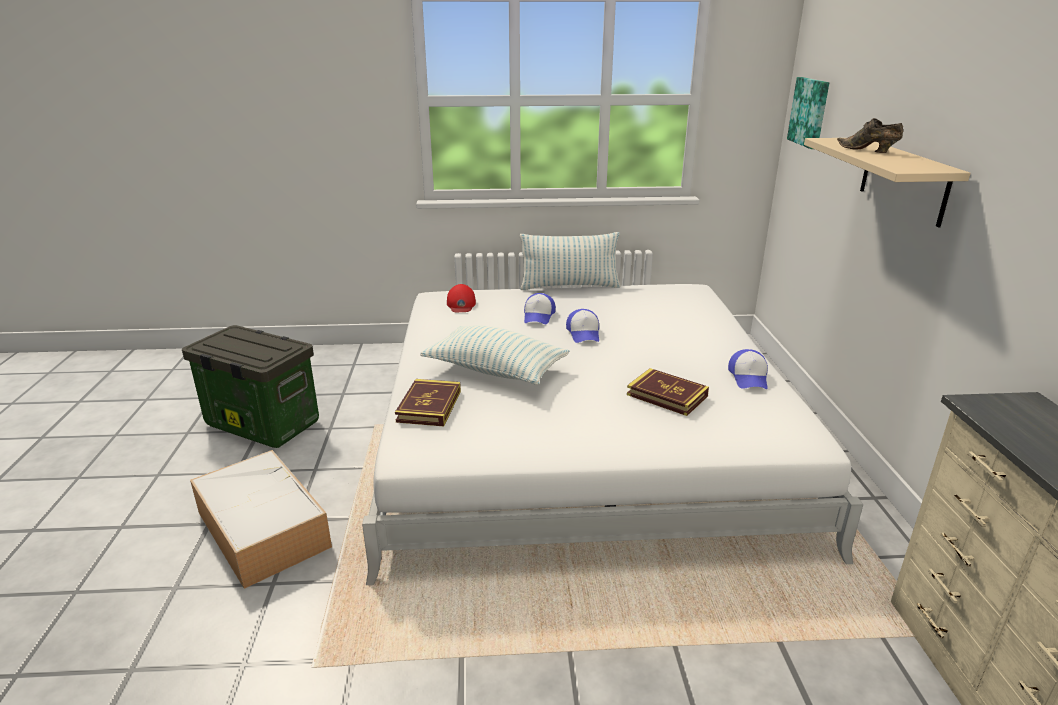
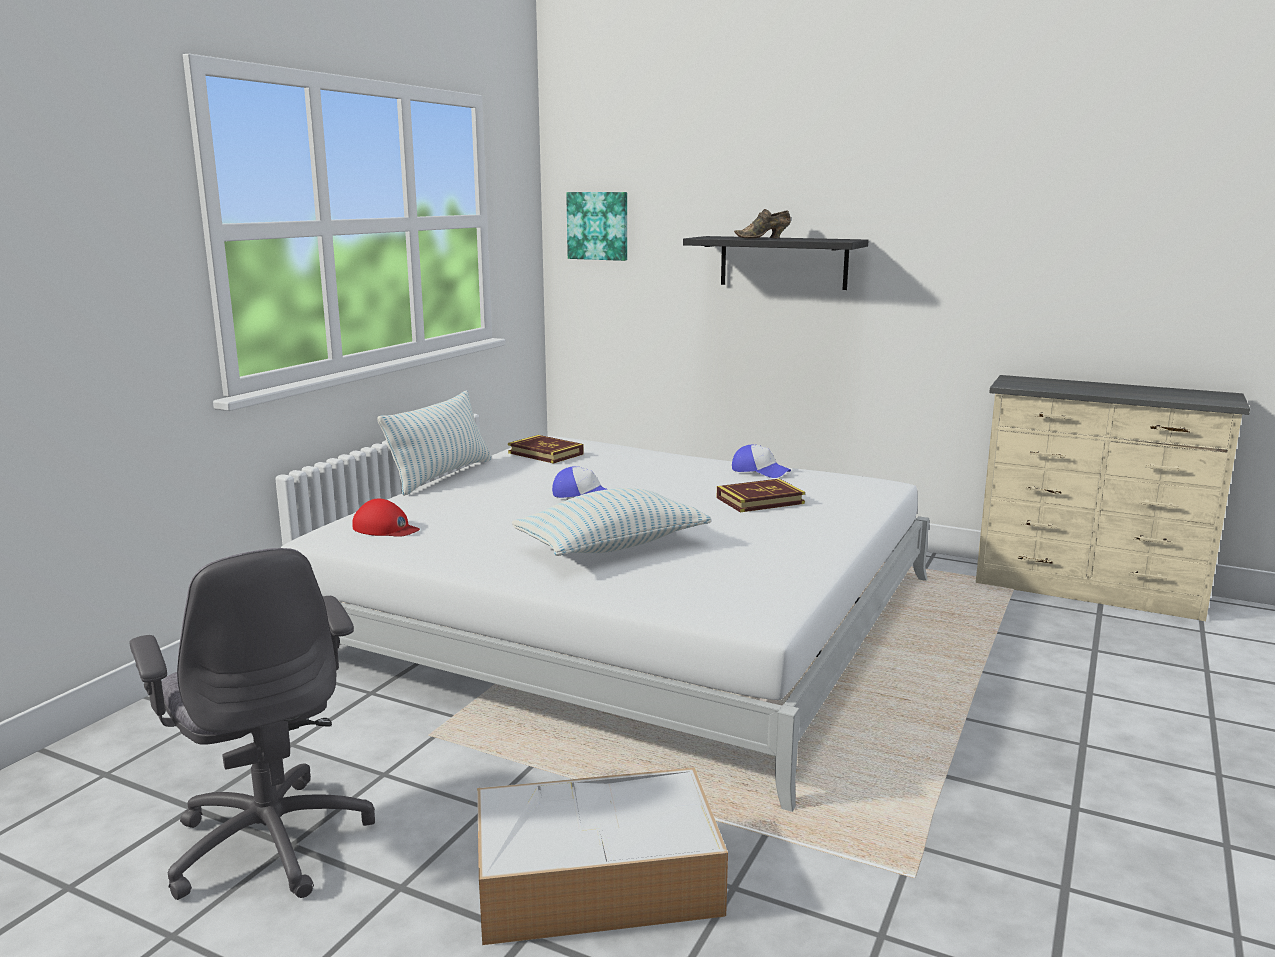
camera: 60 degrees left, 10 degrees down
(261, 424) = (271, 840): storage box -> grey office chair
(429, 406) = (654, 592): book -> book (545, 453)
(538, 316) = (500, 503): cap -> none
(903, 180) = (783, 262): beige shelf -> black shelf

